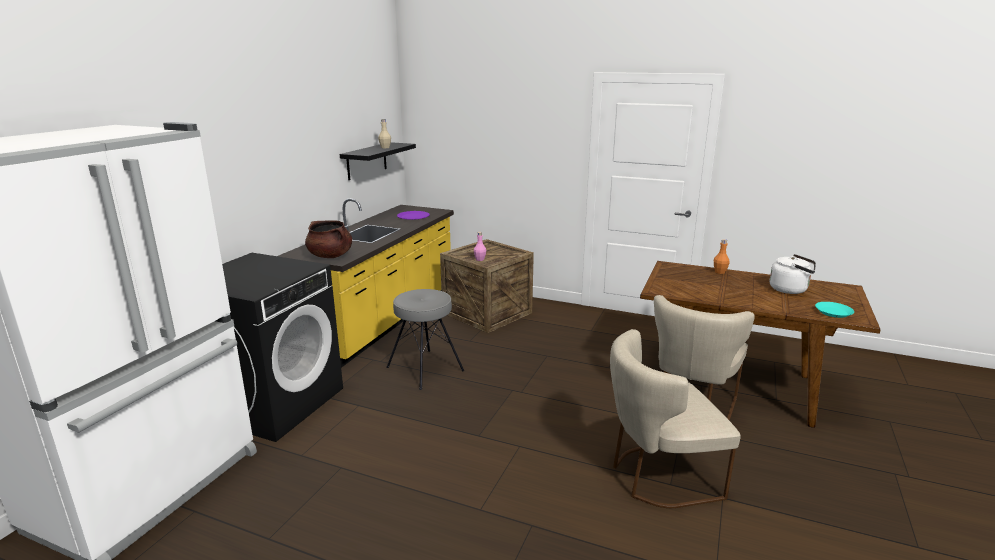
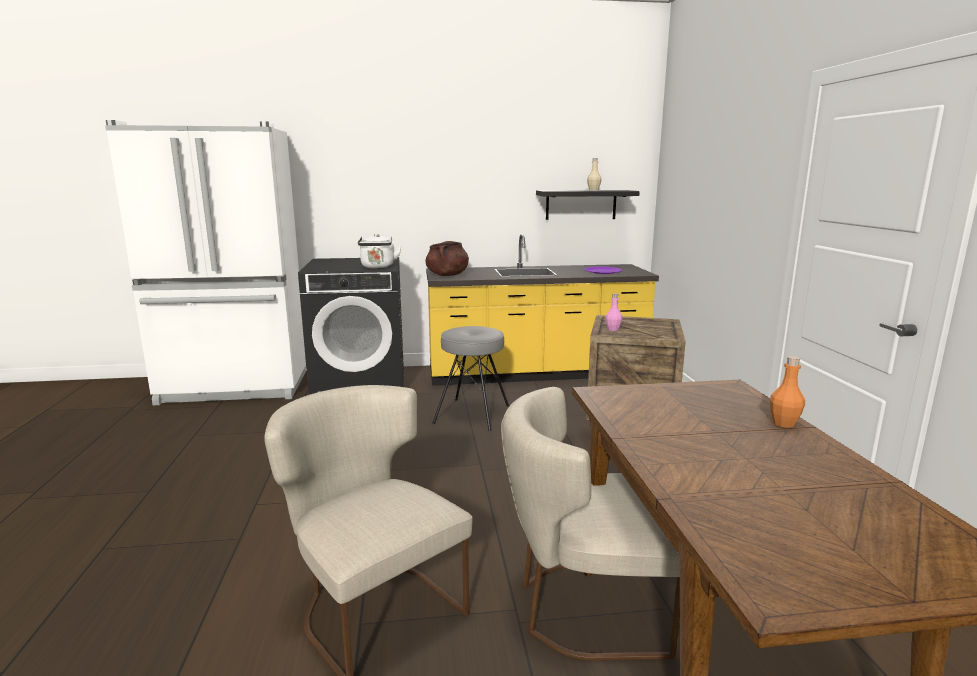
camera: 60 degrees right, 5 degrees down
(790, 290) = (823, 495): white kettle -> white kettle (378, 267)
(833, 312) = (765, 554): turquoise plate -> none

